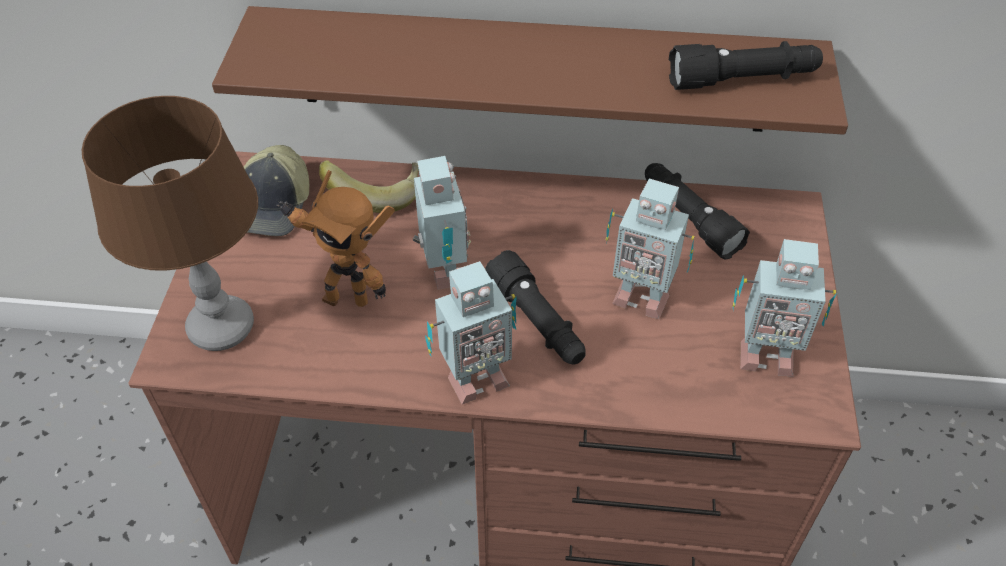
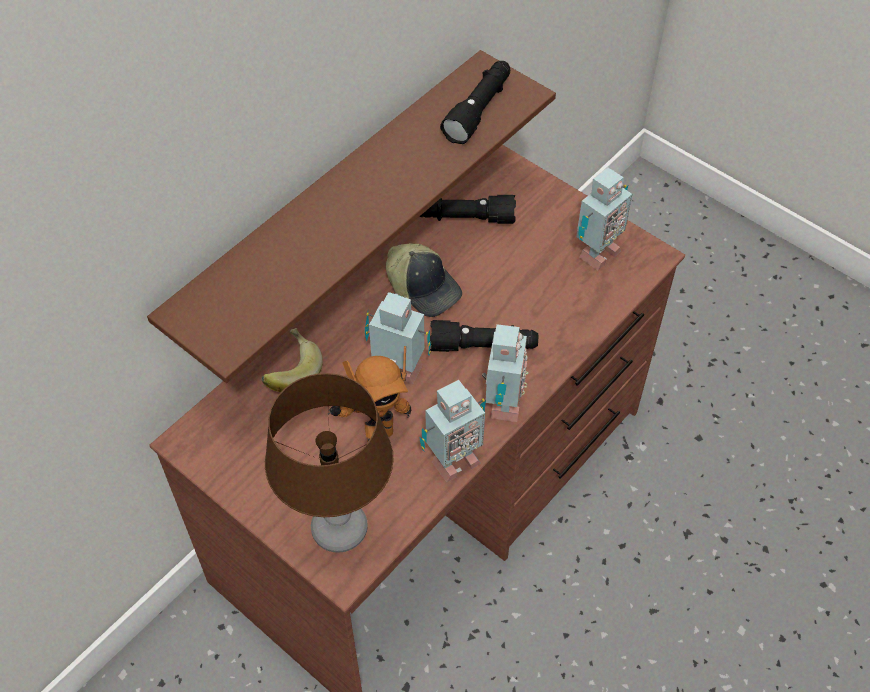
camera: 55 degrees left, 5 degrees up
(276, 205) = (245, 439): cap -> cap (424, 287)
(640, 296) = (506, 282): toy robot -> toy robot (452, 460)

